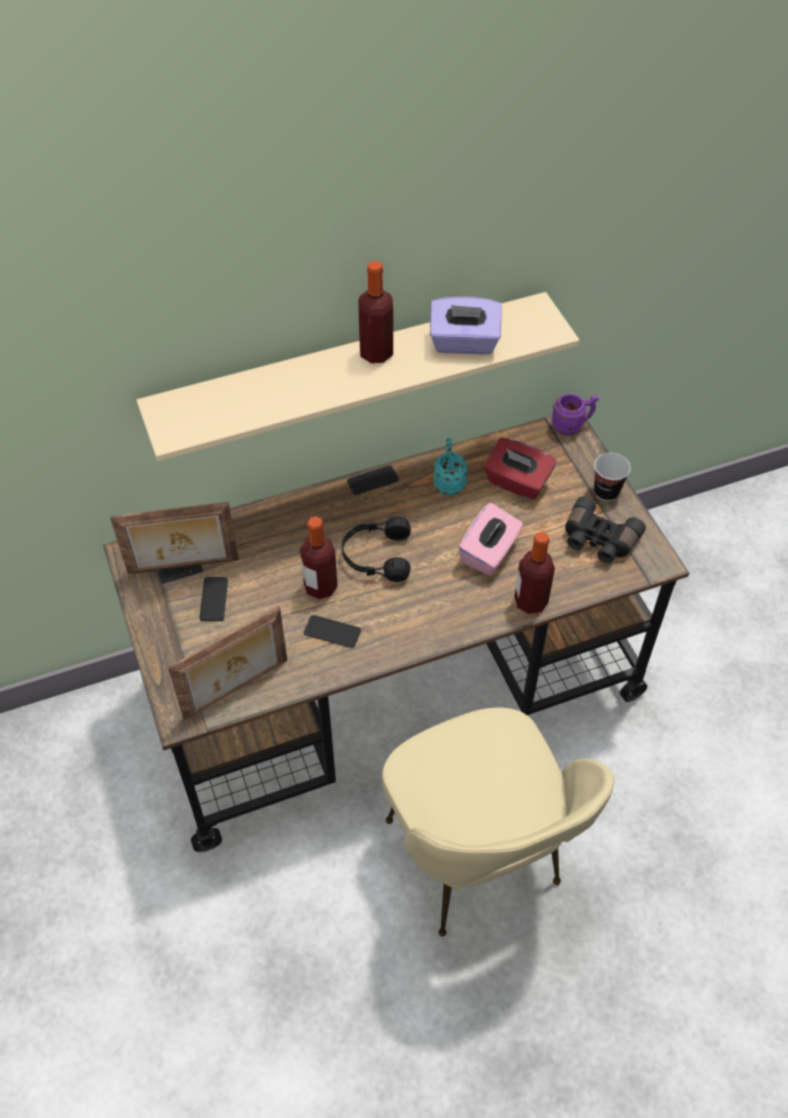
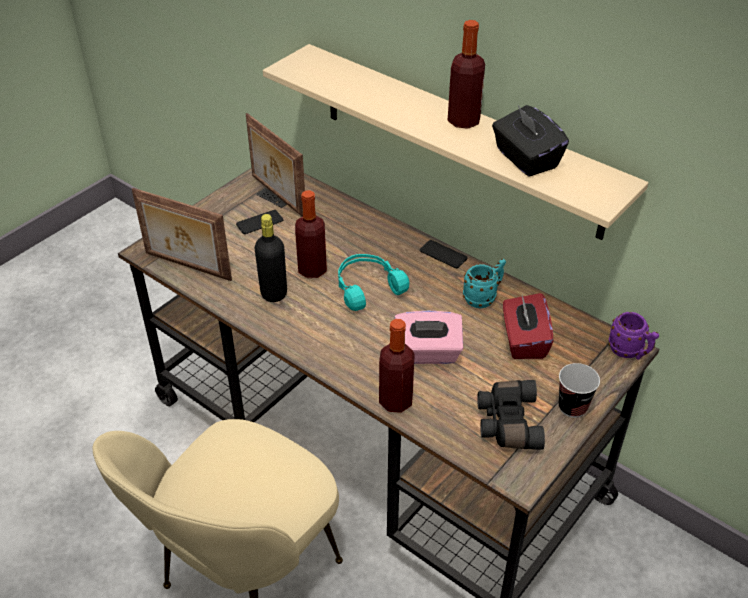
camera: 60 degrees right, 10 degrees down
(332, 632) = (274, 293): phone -> black bottle
(376, 556) = (367, 287): black headphones -> turquoise headphones
(464, 343) = (525, 159): purple tissue box -> black tissue box

